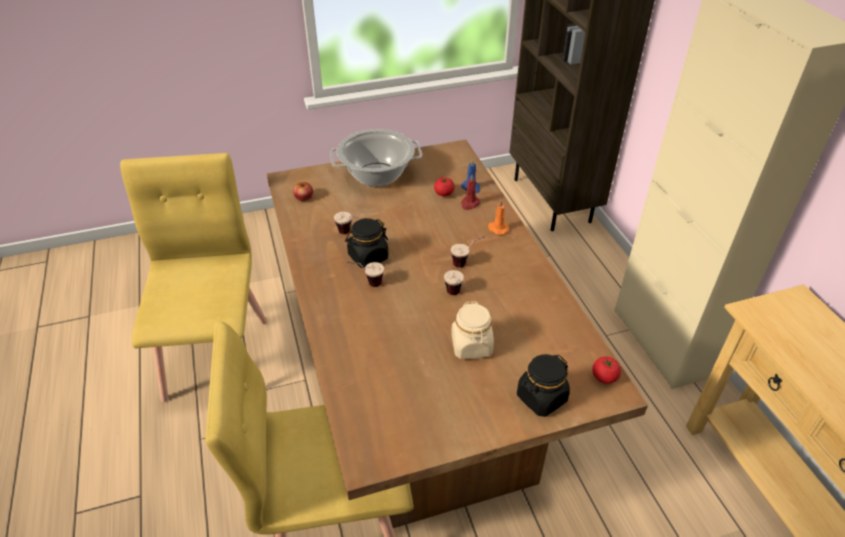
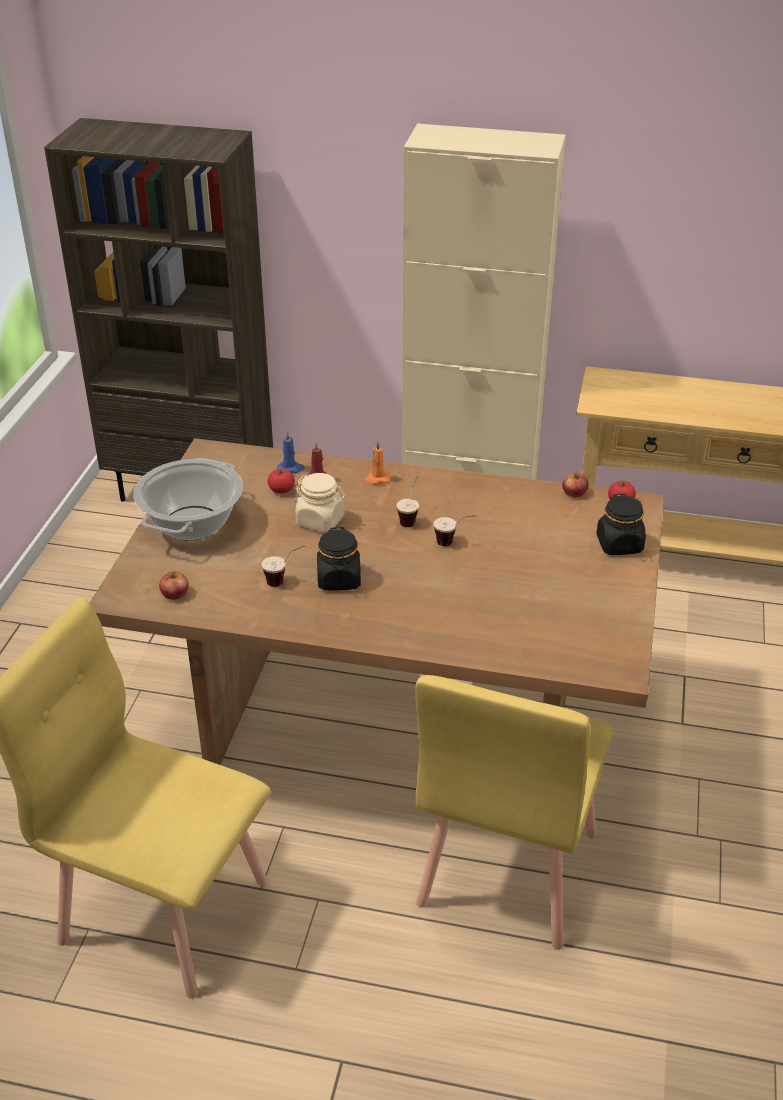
camera: 60 degrees left, 5 degrees down
(367, 283) = (382, 594): cup -> none
(471, 346) = (529, 559): beige jar -> beige jar (320, 521)
(588, 341) = (574, 492): none -> apple

